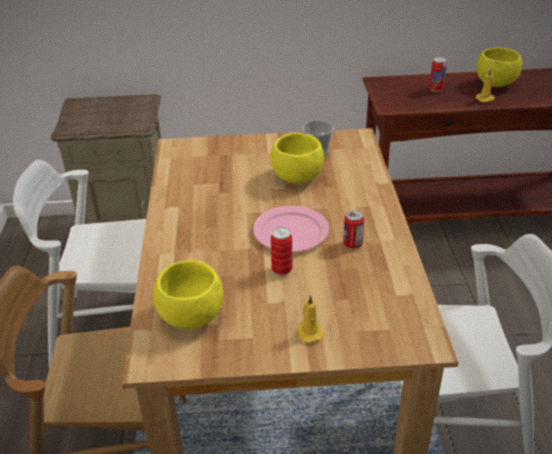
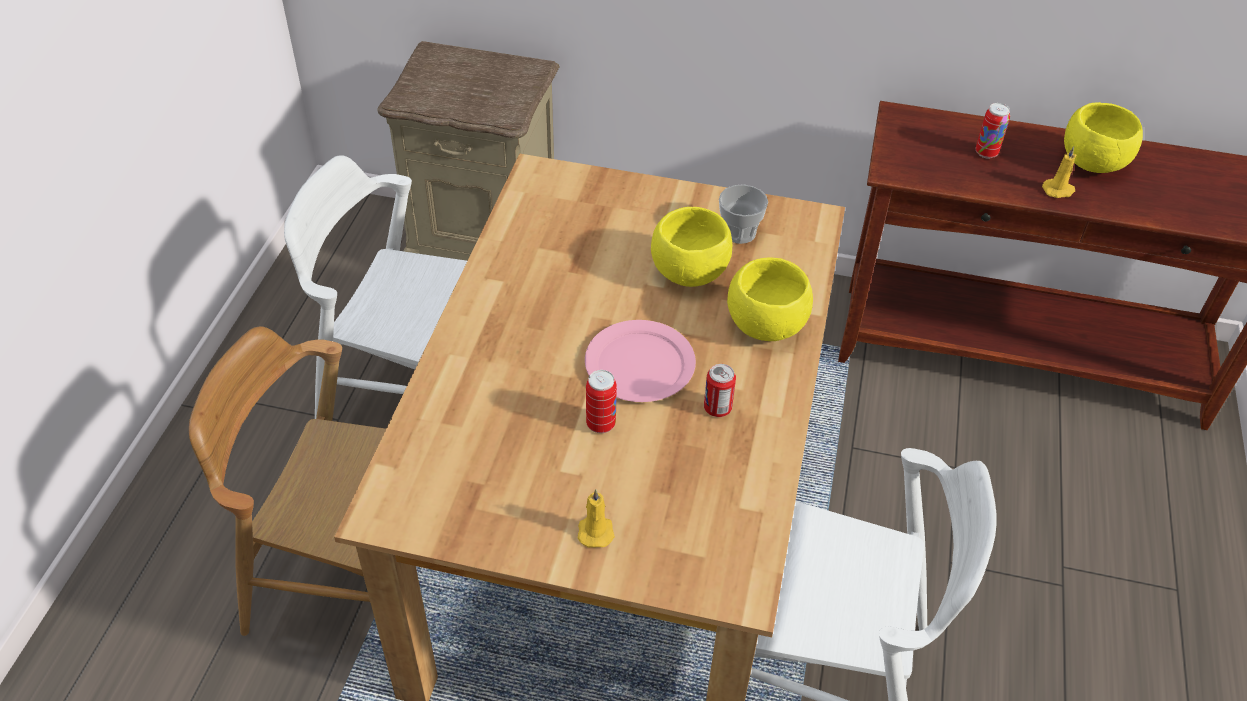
camera: 15 degrees right, 10 degrees up
(192, 317) = (454, 464): yellow bowl -> yellow bowl (766, 326)

